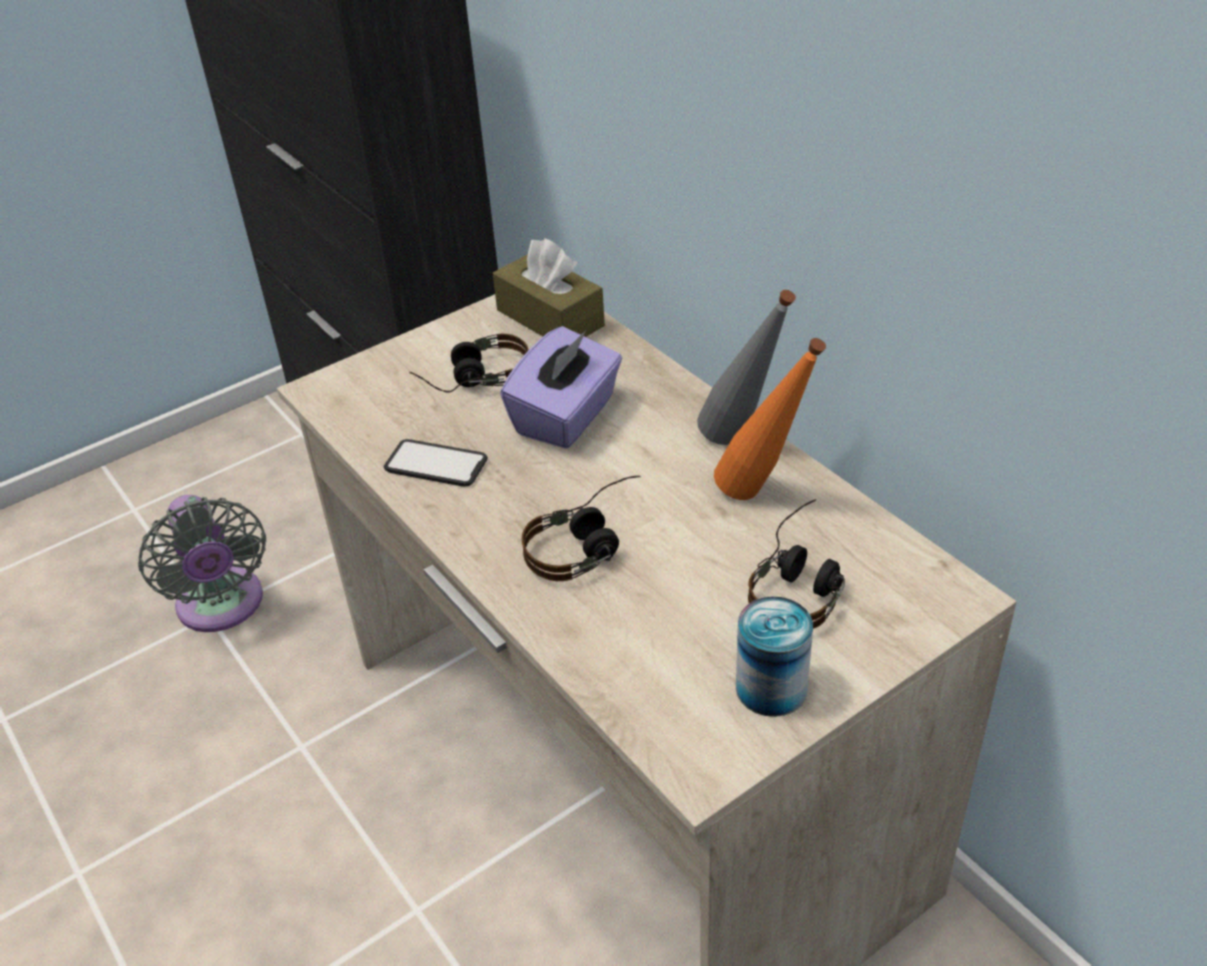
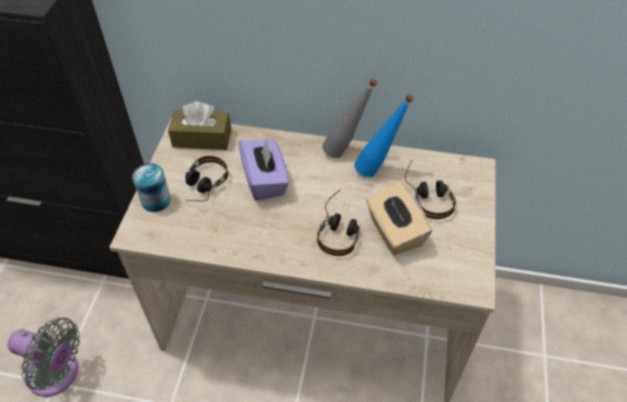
camera: 45 degrees left, 10 degrees up
(436, 464) = (236, 236): phone -> none
(672, 600) = (394, 232): none -> beige tissue box
(763, 496) = (378, 169): orange bottle -> blue bottle
(771, 688) = (462, 242): can -> can (156, 200)

